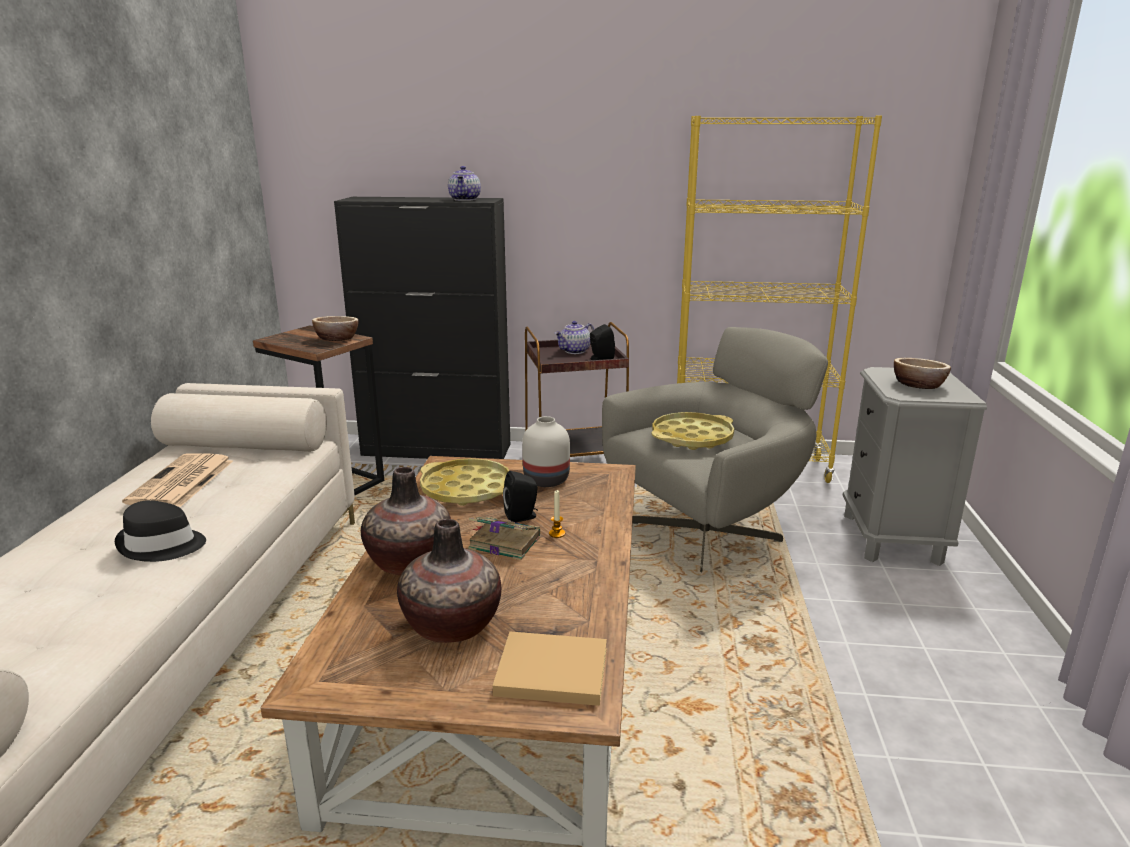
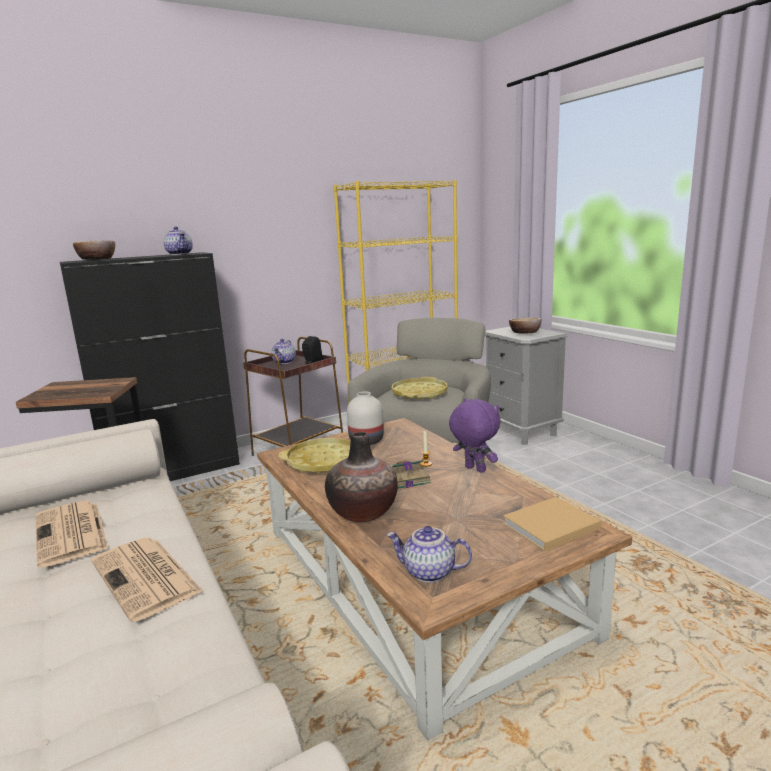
camera: 35 degrees left, 5 degrees down
(161, 545) = (147, 577): black hat -> newspaper
(337, 339) = (105, 384): bowl -> bowl (97, 259)
(355, 655) = (428, 573): none -> teapot
(451, 625) = (456, 531): vase -> none
(522, 517) = (389, 463): black speaker -> none
(594, 563) = (474, 469): none -> purple plush toy

